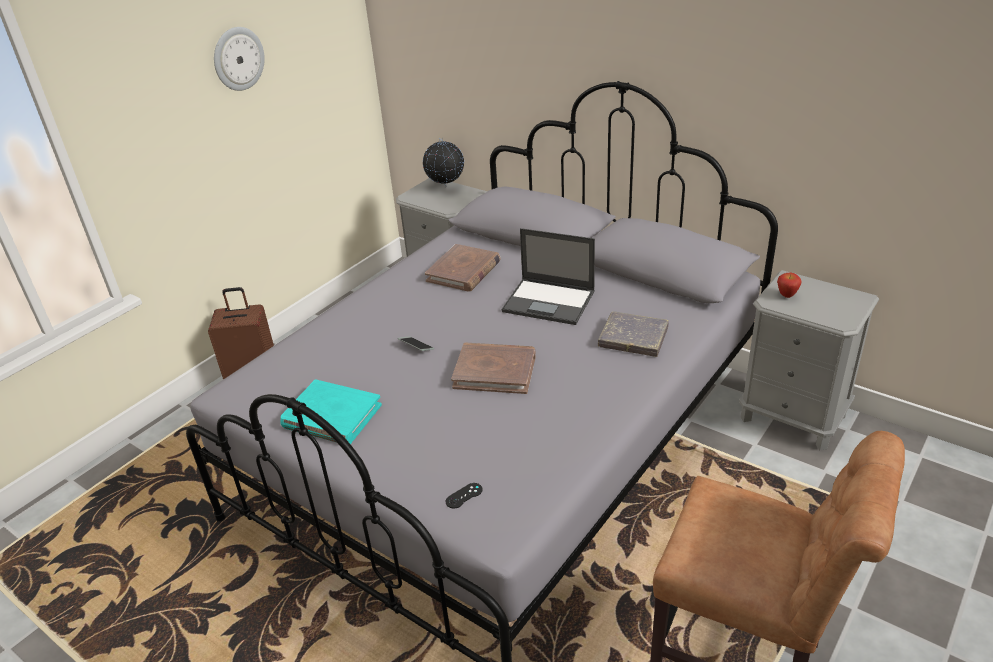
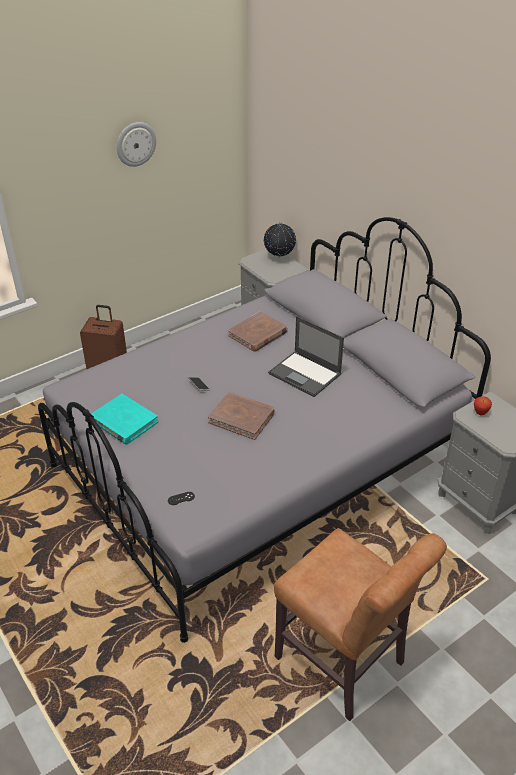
camera: 15 degrees right, 5 degrees up
(633, 338) = (348, 417): grey book -> none

